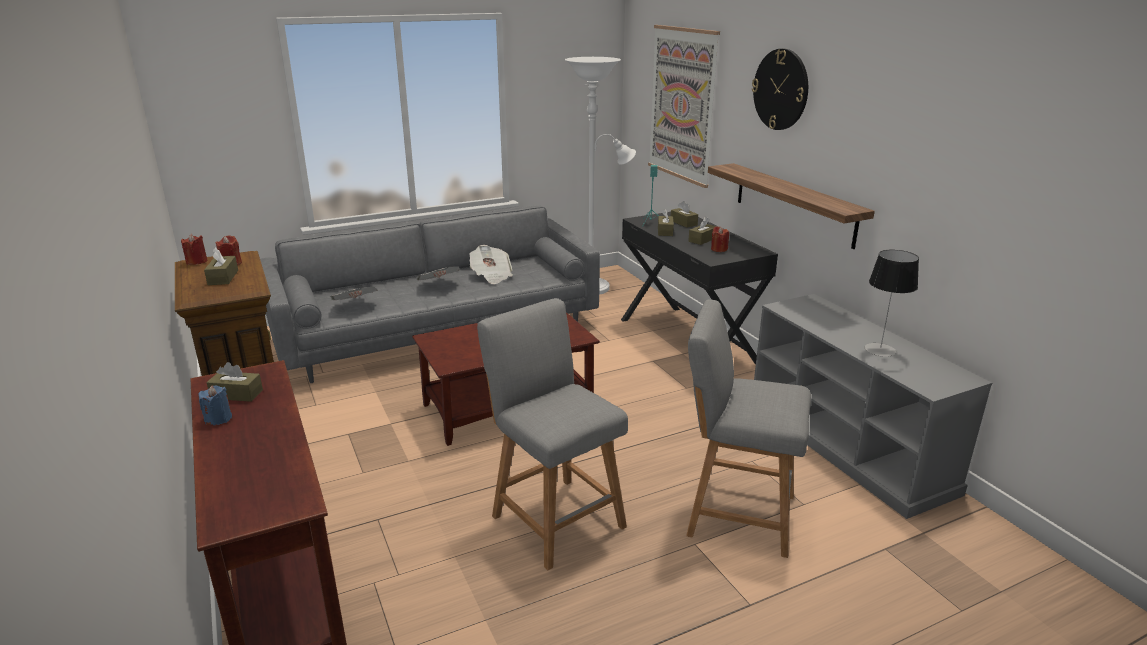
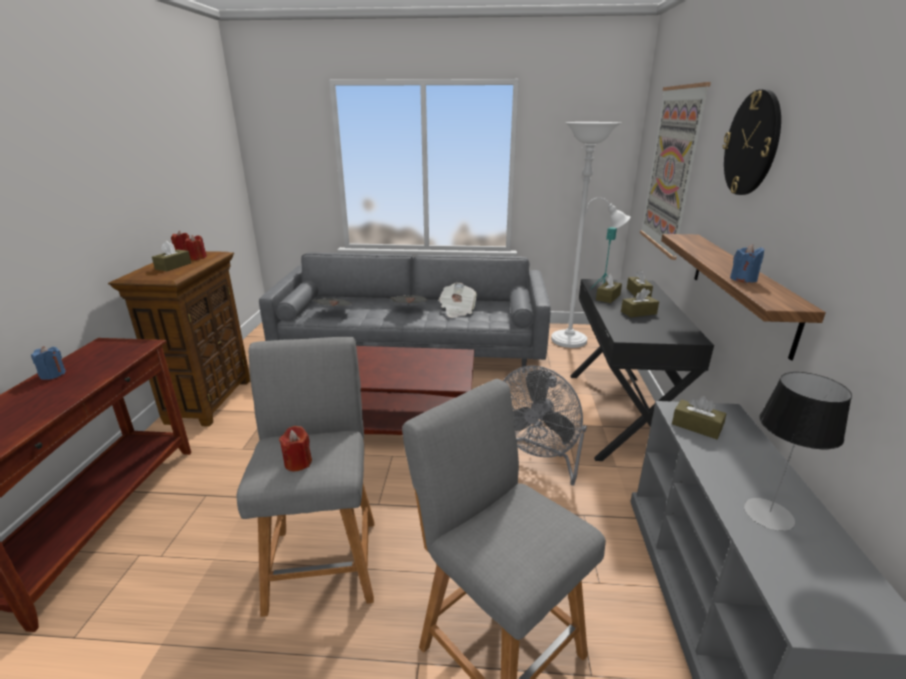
camera: 30 degrees right, 0 degrees up
(237, 394) = (95, 358): brown tissue box -> brown tissue box (696, 426)
(649, 390) = (534, 454): none -> grey fan
(719, 249) = (645, 326): red candle -> red candle (298, 462)
(808, 196) = (743, 279): none -> blue candle

